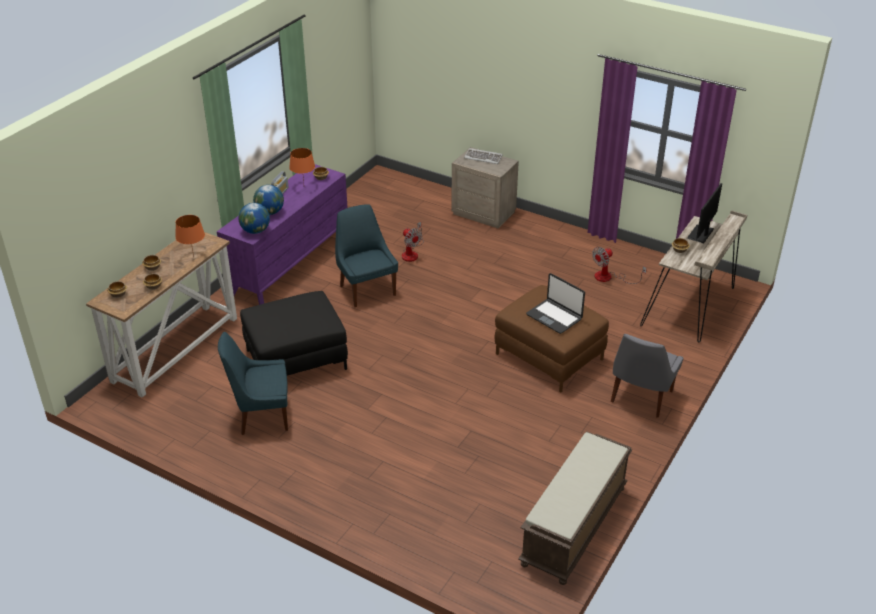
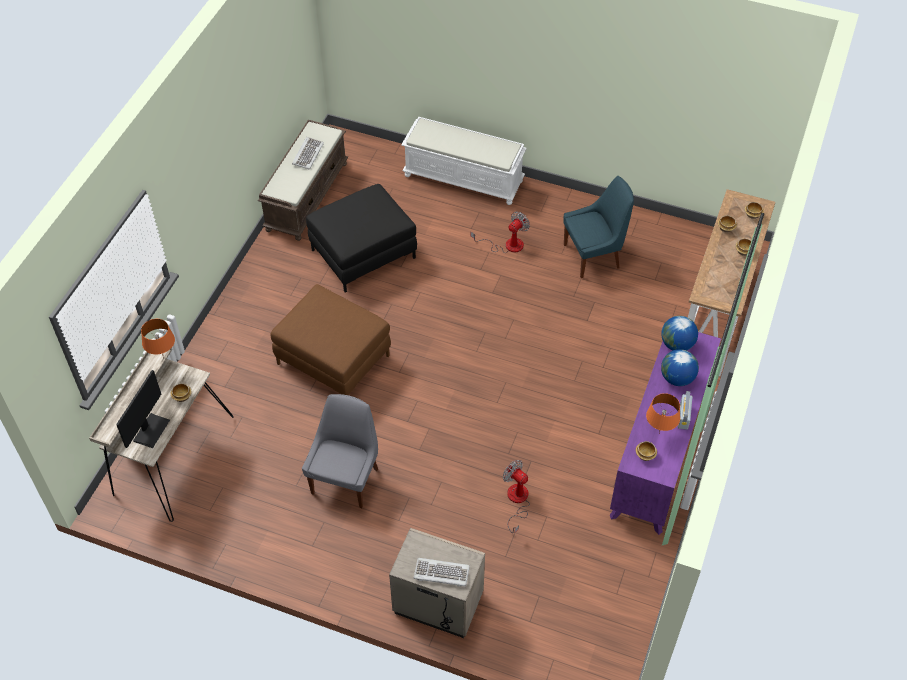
camera: 170 degrees right, 15 degrees up
(193, 257) = (711, 270): orange table lamp -> orange table lamp (164, 358)
(296, 360) = (589, 319): black ottoman -> black ottoman (363, 253)
(366, 289) = (552, 428): blue chair -> none
(372, 524) = (464, 178): none -> white bench
(554, 316) = (326, 318): laptop -> none
(572, 490) = (307, 154): none -> keyboard
(609, 277) = (263, 492): fan -> fan (507, 245)
(640, 398) = (242, 322): grey chair -> grey chair (346, 479)

